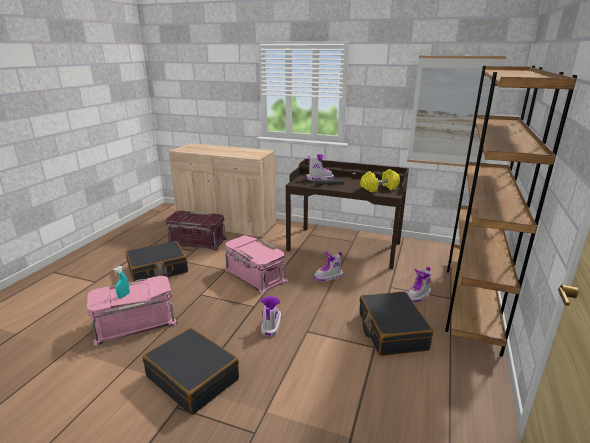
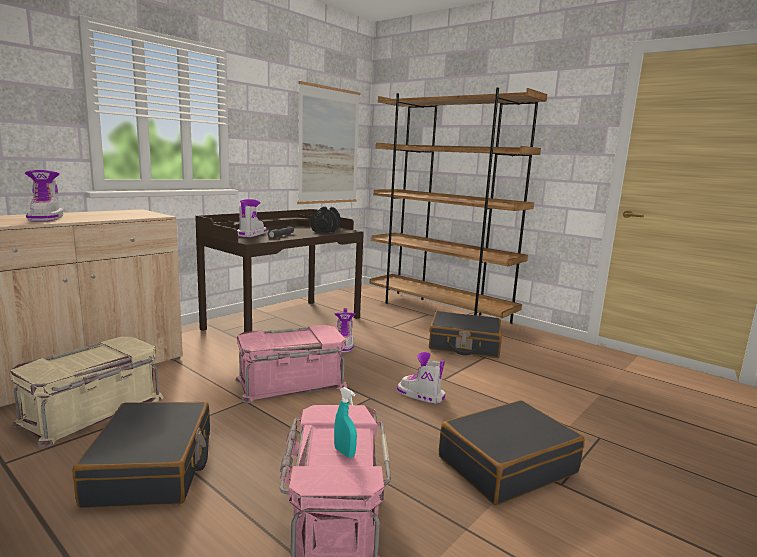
camera: 70 degrees left, 10 degrees down
(197, 241) = (93, 411): red storage box -> beige storage box
(379, 188) = (325, 230): yellow dumbbell -> black dumbbell
(418, 295) = (415, 322): boot -> boot (46, 218)

